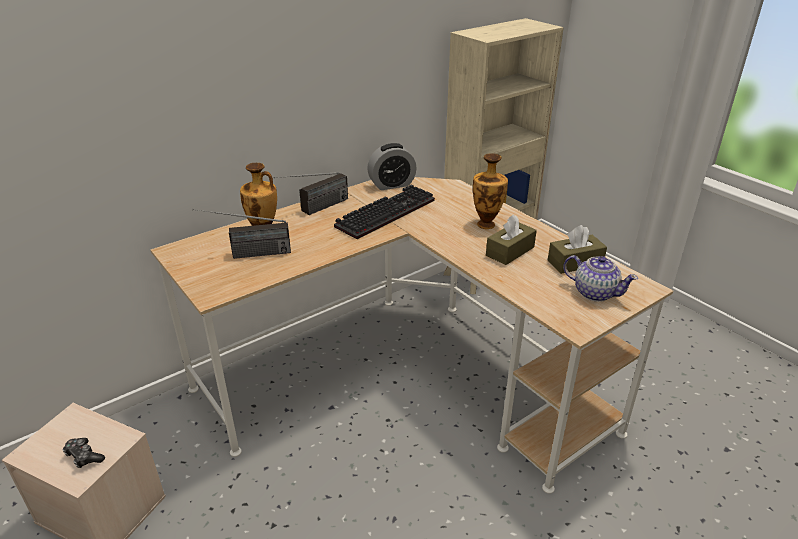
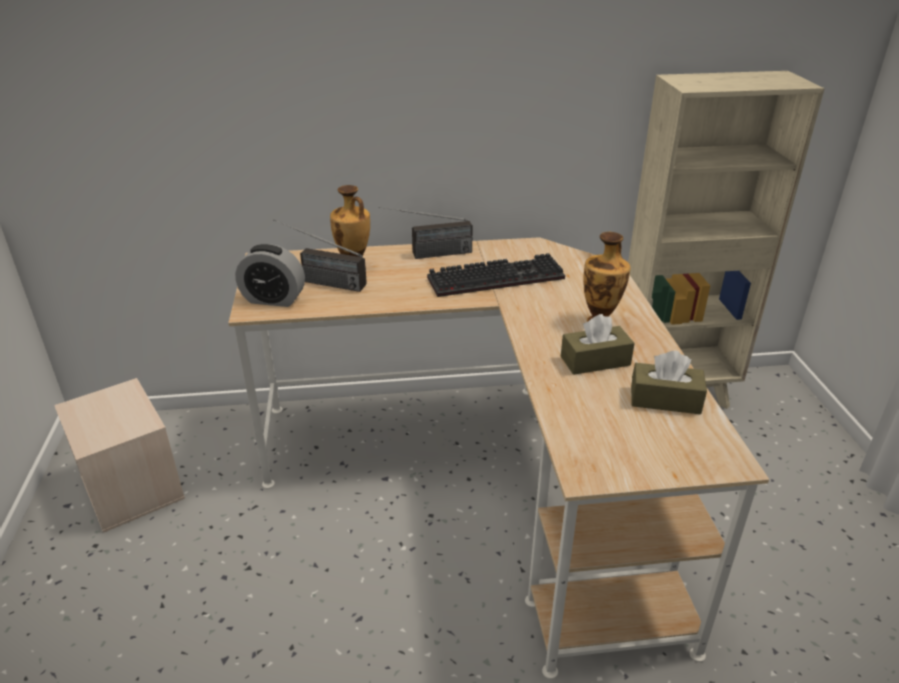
camera: 30 degrees right, 0 degrees up
(84, 457) = (107, 427): game controller -> none
(392, 184) = (535, 249): alarm clock -> alarm clock (273, 299)
(594, 292) = (652, 443): teapot -> none

